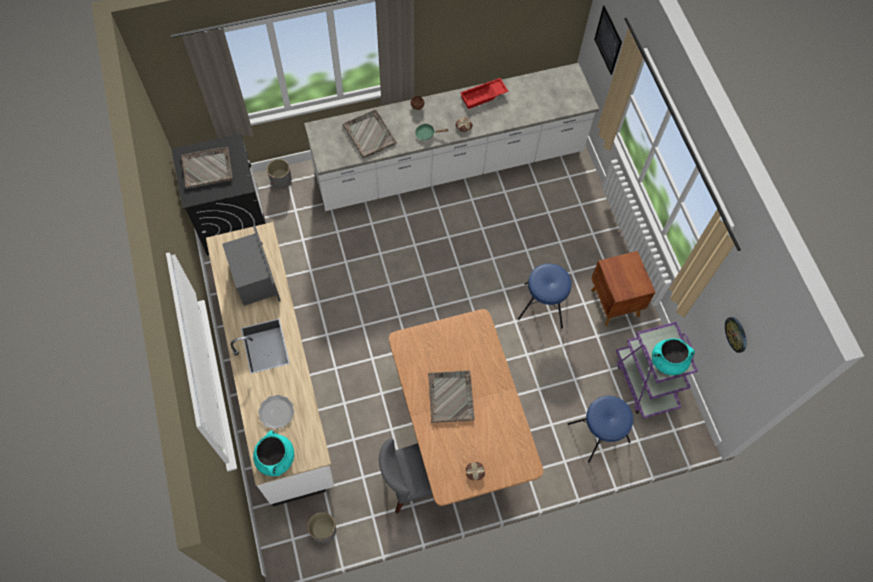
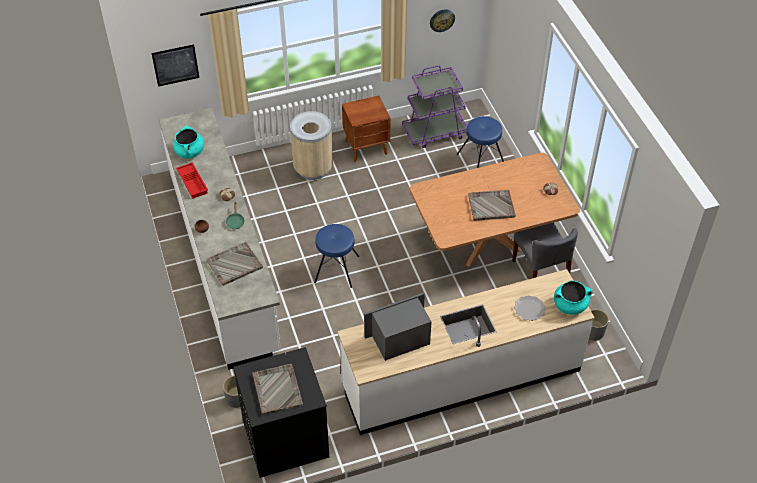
camera: 90 degrees left, 15 degrees down
(543, 304) = (370, 192): blue stool -> blue stool (336, 269)
(579, 247) = (313, 168): none -> beige trash can
(667, 361) = (444, 83): turquoise cooking pot -> turquoise cooking pot (190, 152)

